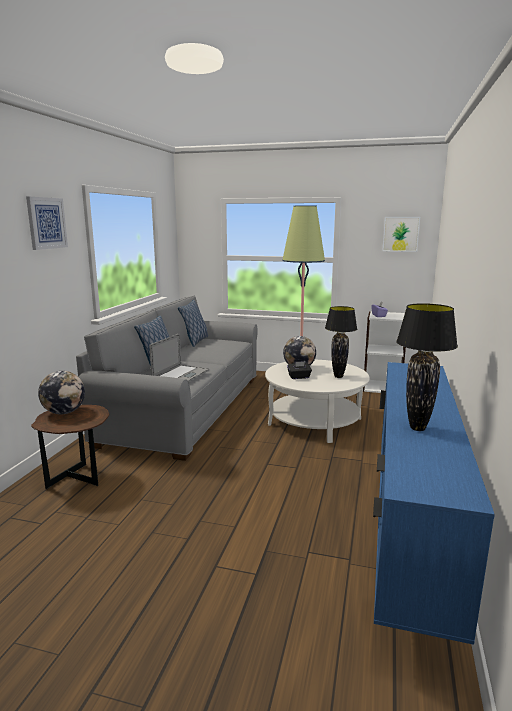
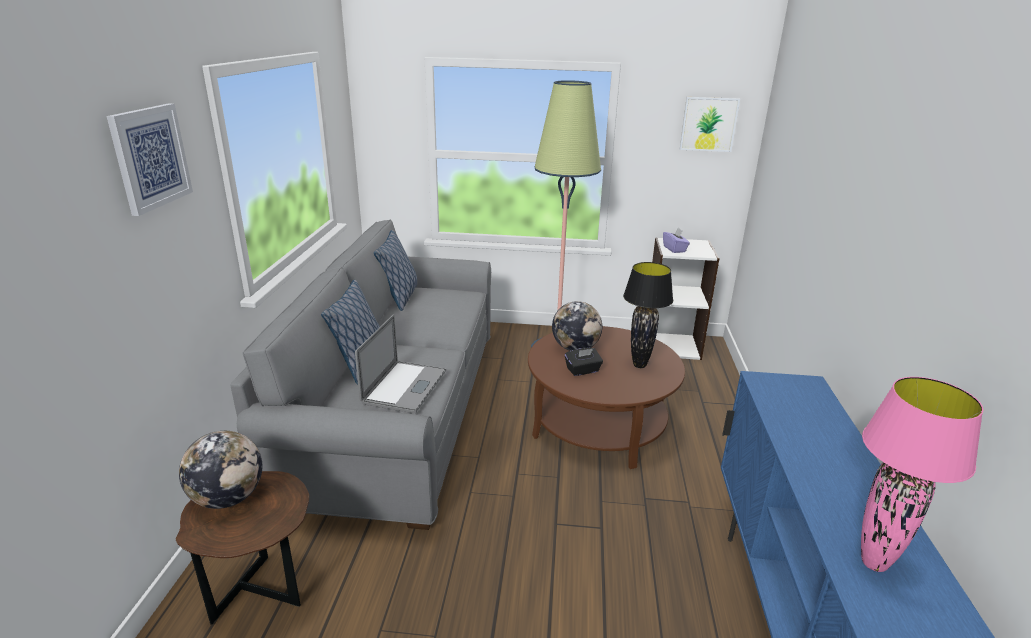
camera: 10 degrees left, 10 degrees up
(314, 421) = (599, 424): white coffee table -> brown coffee table
(417, 428) = (873, 562): black table lamp -> pink table lamp

